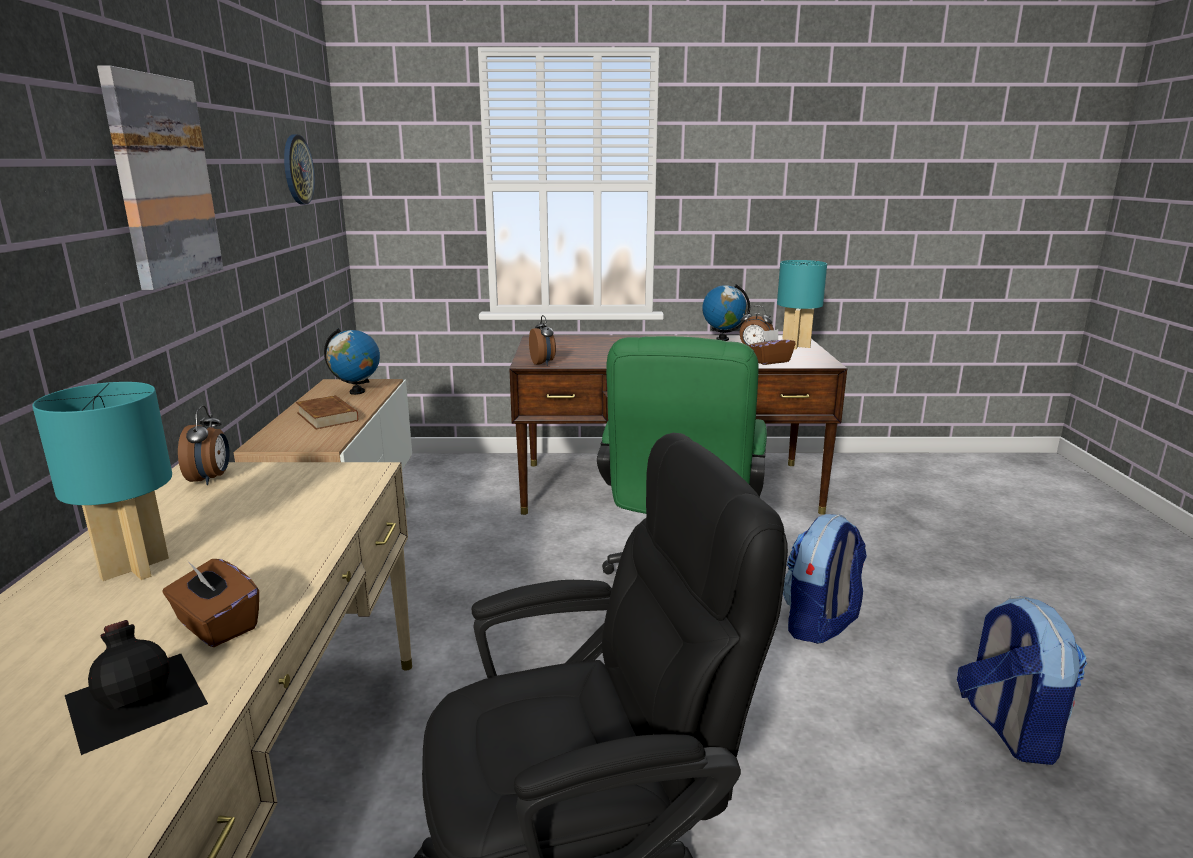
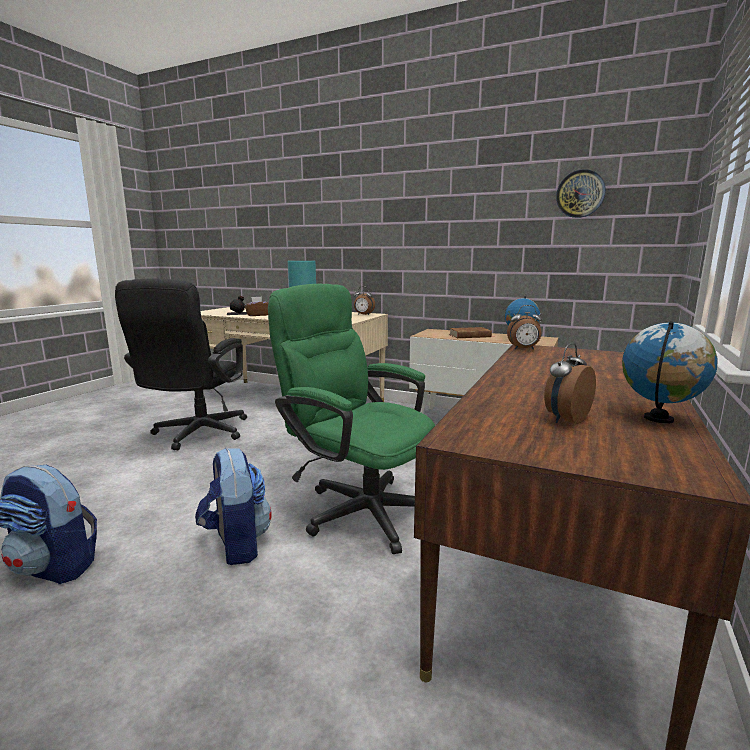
camera: 115 degrees right, 5 degrees down
(162, 180) = (417, 204): picture -> none
(770, 361) = (489, 413): brown tissue box -> none
(795, 346) = (601, 455): turquoise table lamp -> none

